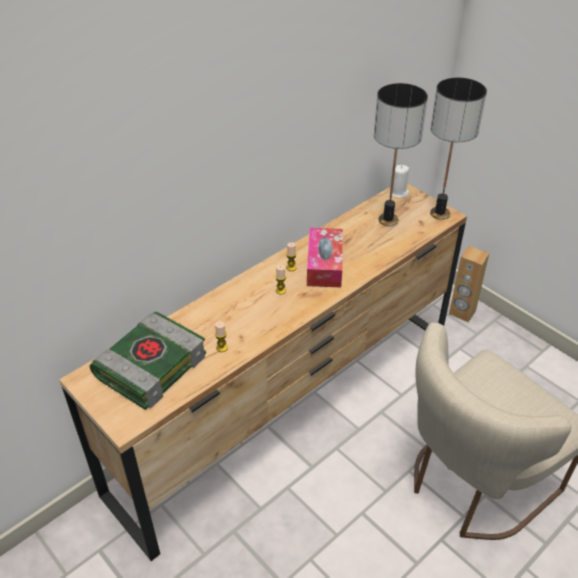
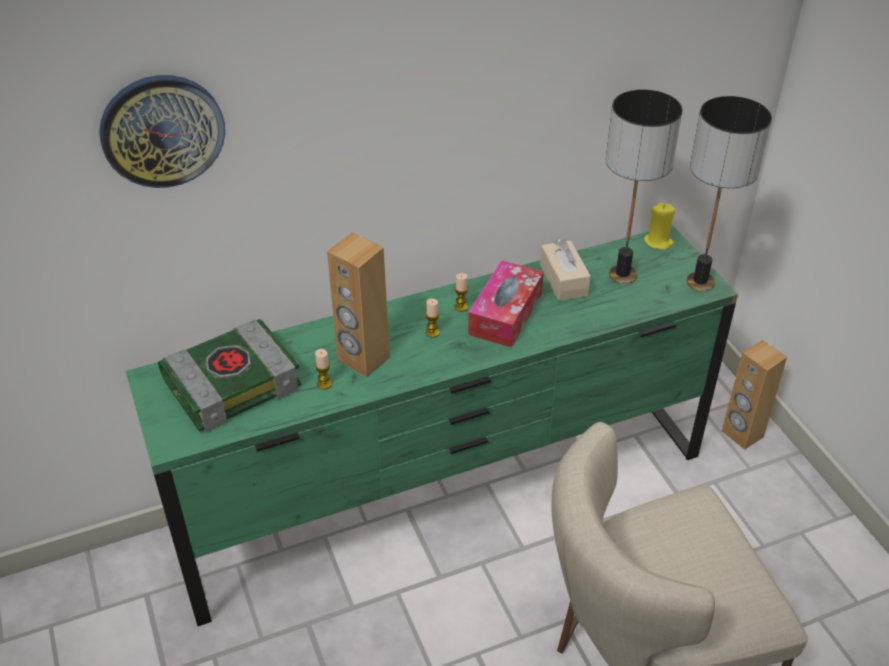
camera: 20 degrees right, 0 degrees up
(73, 175) = (162, 130): none -> wall clock
(241, 322) = (363, 359): none -> brown speaker
(288, 408) = (444, 494): brown dresser -> green dresser
(351, 232) = (563, 280): none -> beige tissue box
(398, 193) = (658, 242): white candle -> yellow candle

